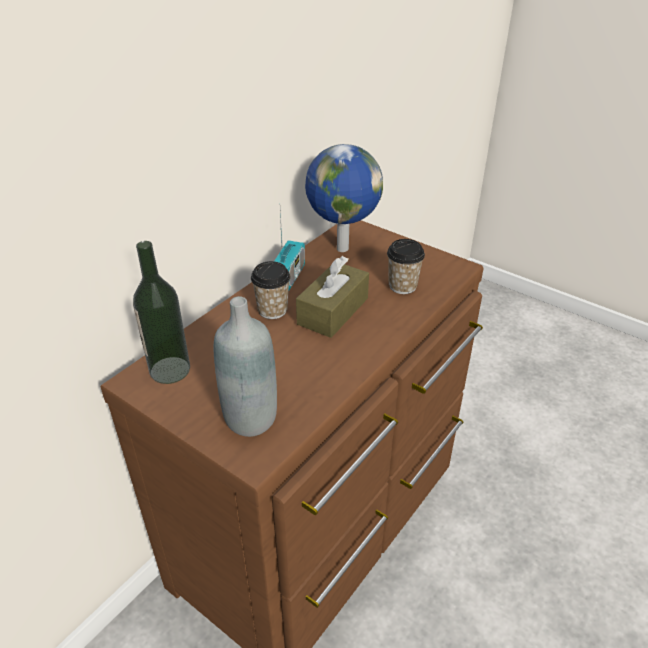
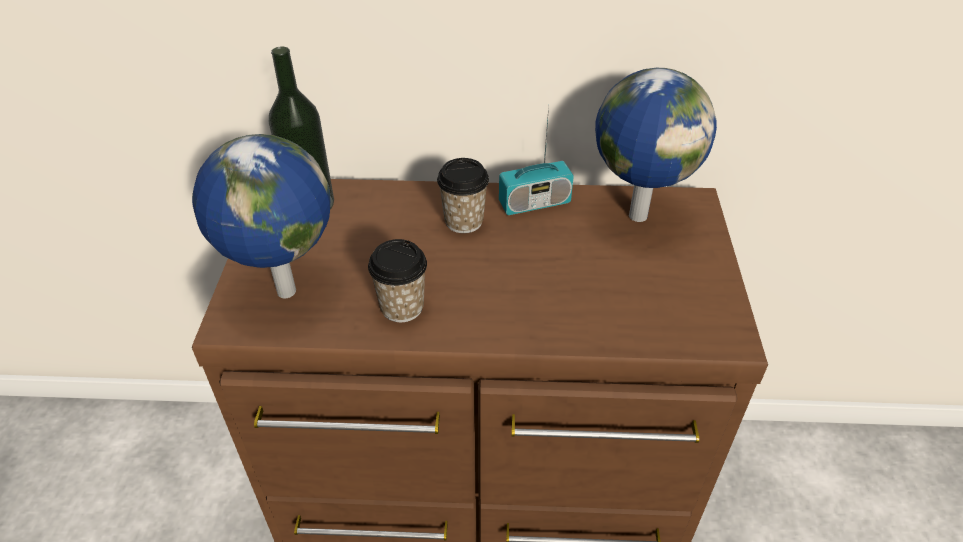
camera: 55 degrees right, 5 degrees up
(250, 418) = (283, 292): grey bottle -> globe
(333, 311) = (508, 266): brown tissue box -> none
(402, 286) = (622, 302): cup -> cup (402, 307)

